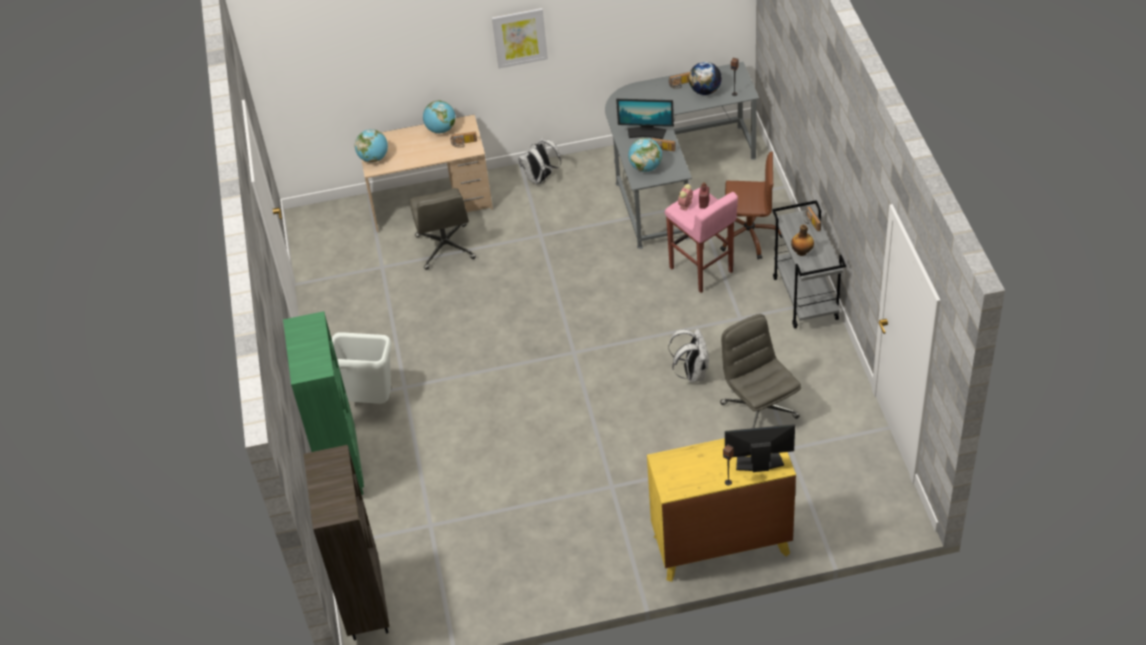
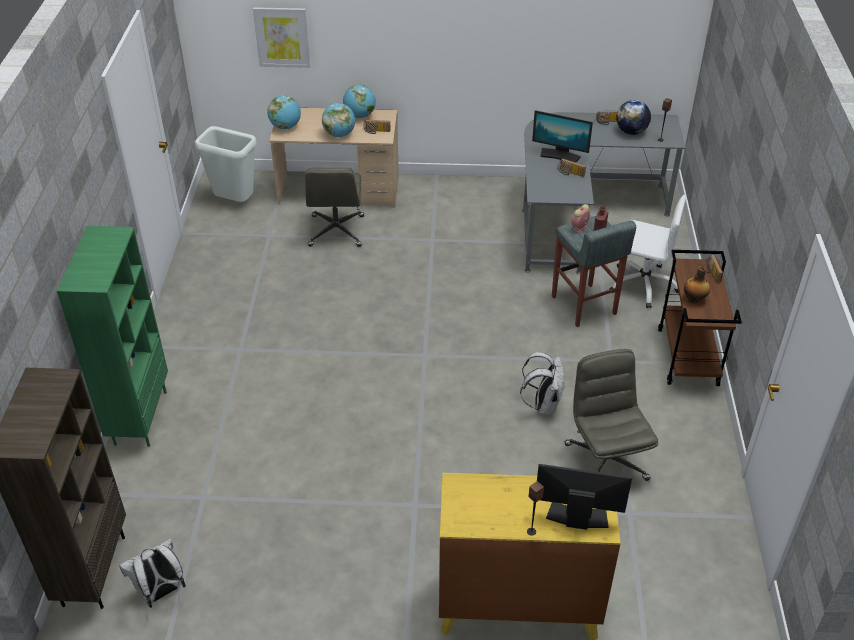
camera: 10 degrees right, 5 degrees down
(370, 402) = (200, 356): white trash can -> white trash can (234, 203)
(519, 37) = (453, 34): picture -> picture (282, 37)
(540, 178) = (451, 191): white backpack -> white backpack (161, 592)
(645, 167) = (548, 185): globe -> globe (339, 134)
(701, 270) = (583, 306): pink stool -> grey stool
(749, 236) = (643, 284): brown office chair -> white office chair
(806, 299) = (688, 357): grey cart -> brown cart

